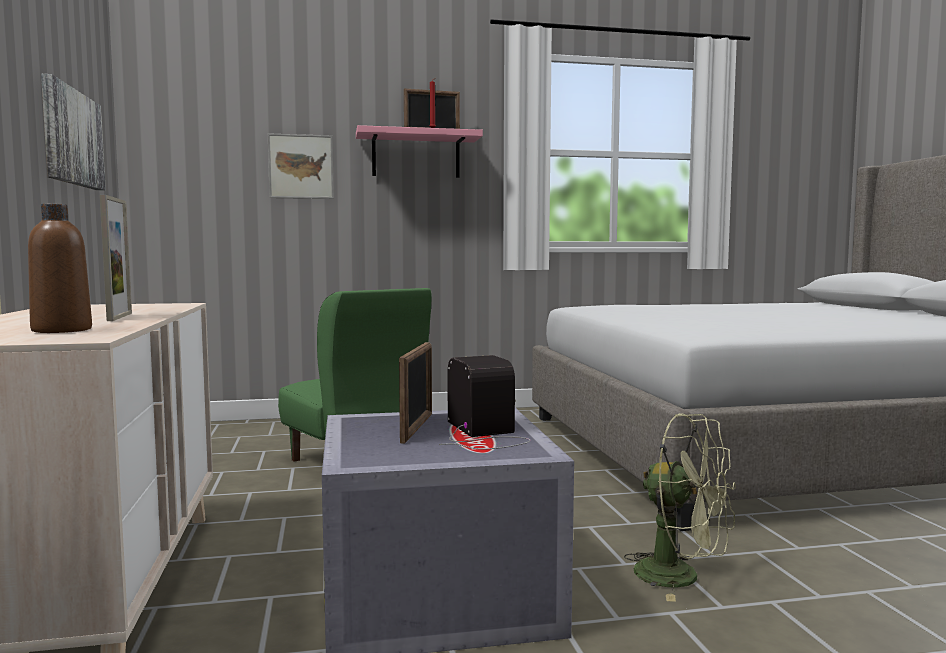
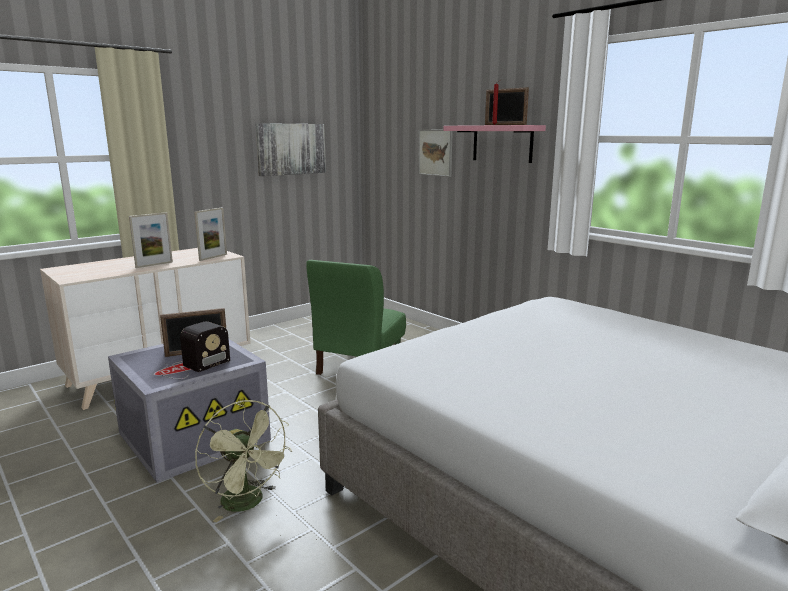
camera: 60 degrees right, 10 degrees up
(62, 330) = (97, 272): brown bottle -> none
(165, 306) = (213, 257): none -> picture frame
(681, 577) = (248, 503): green fan -> green fan turned 45 degrees counterclockwise

